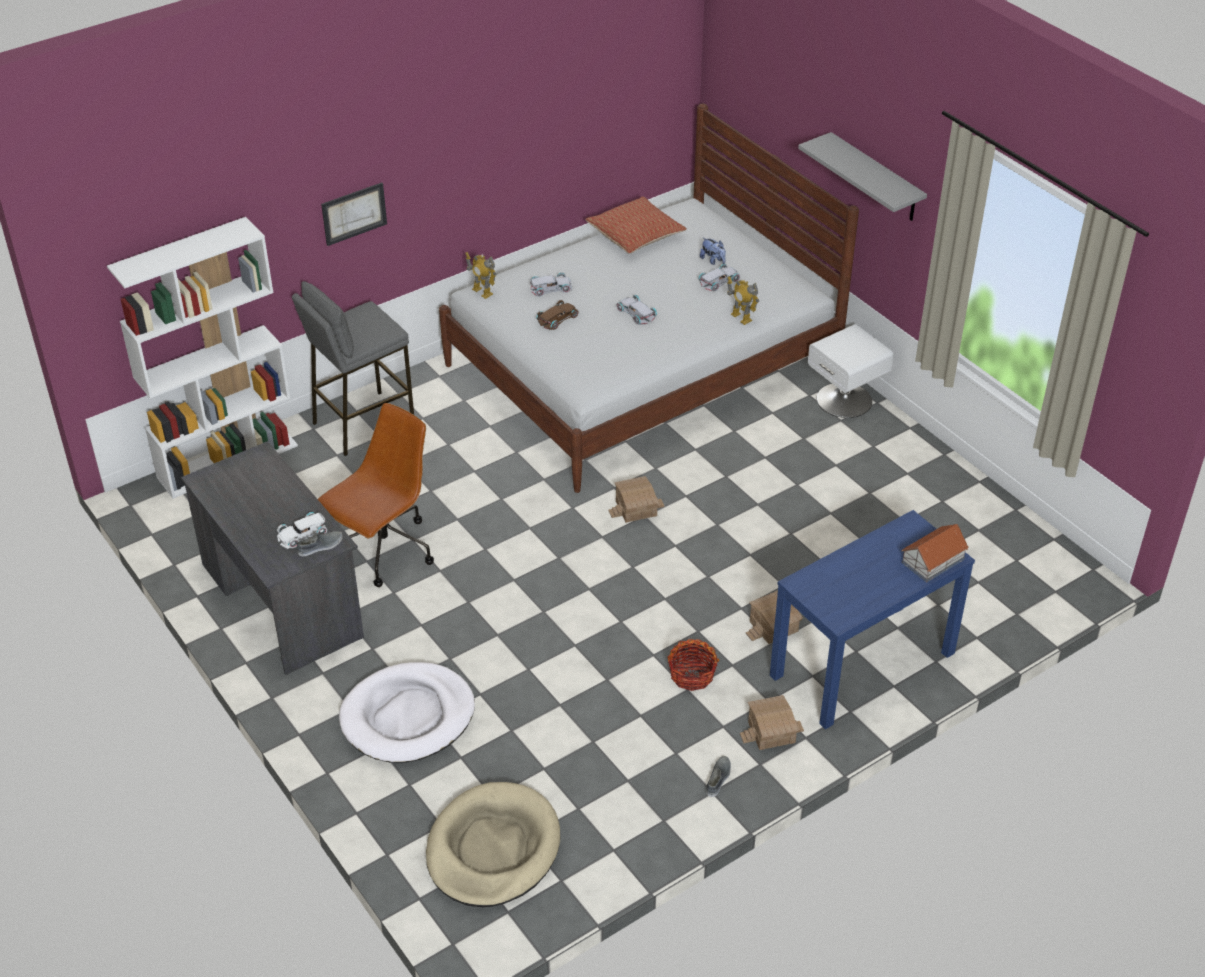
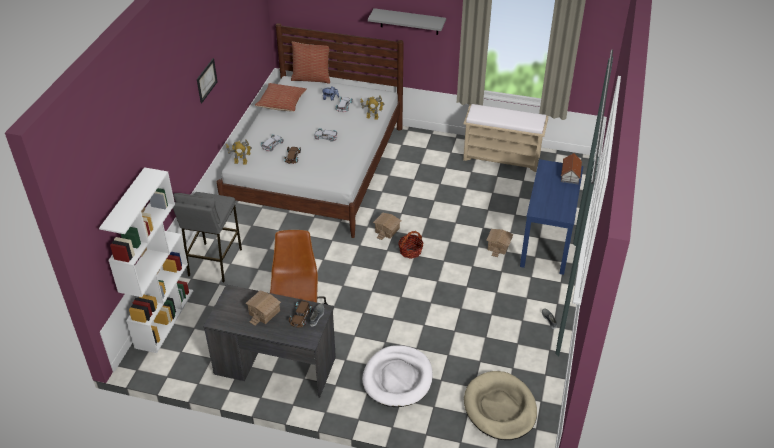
camera: 40 degrees left, 0 degrees up
(301, 533) = (300, 316): white toy car -> brown toy car
(354, 213) = (177, 144): picture -> picture (206, 80)
(691, 675) = (491, 285): basket -> basket (410, 251)
(724, 219) = (311, 78): none -> pillow
(772, 733) = (547, 288): toy house -> toy house (265, 313)
(845, 399) = (418, 139): white nightstand -> none
(949, 498) = (502, 158): none -> beige bench

